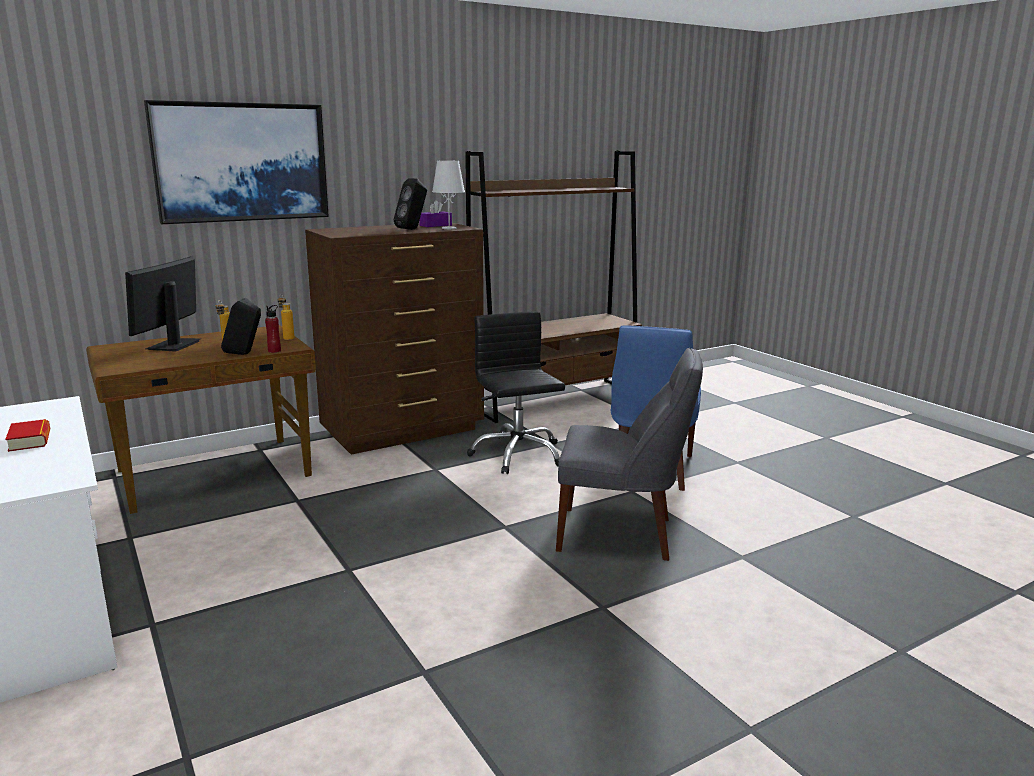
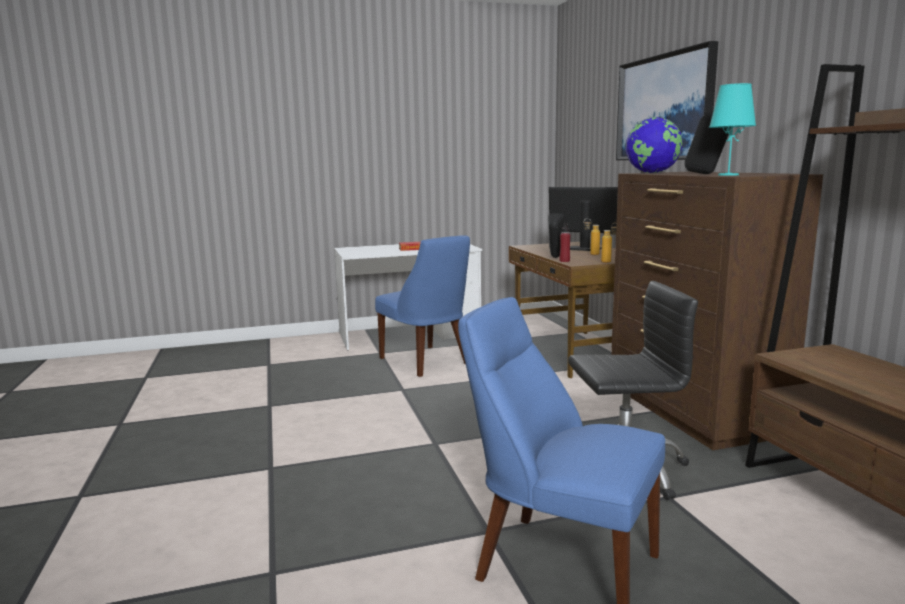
camera: 105 degrees right, 5 degrees down
(225, 569) = (426, 362): none -> blue chair
(352, 233) = (652, 173): none -> globe
(435, 225) = (759, 174): purple tissue box -> none
(449, 228) = (728, 175): white table lamp -> turquoise table lamp
(621, 534) = (381, 500): grey chair -> none

